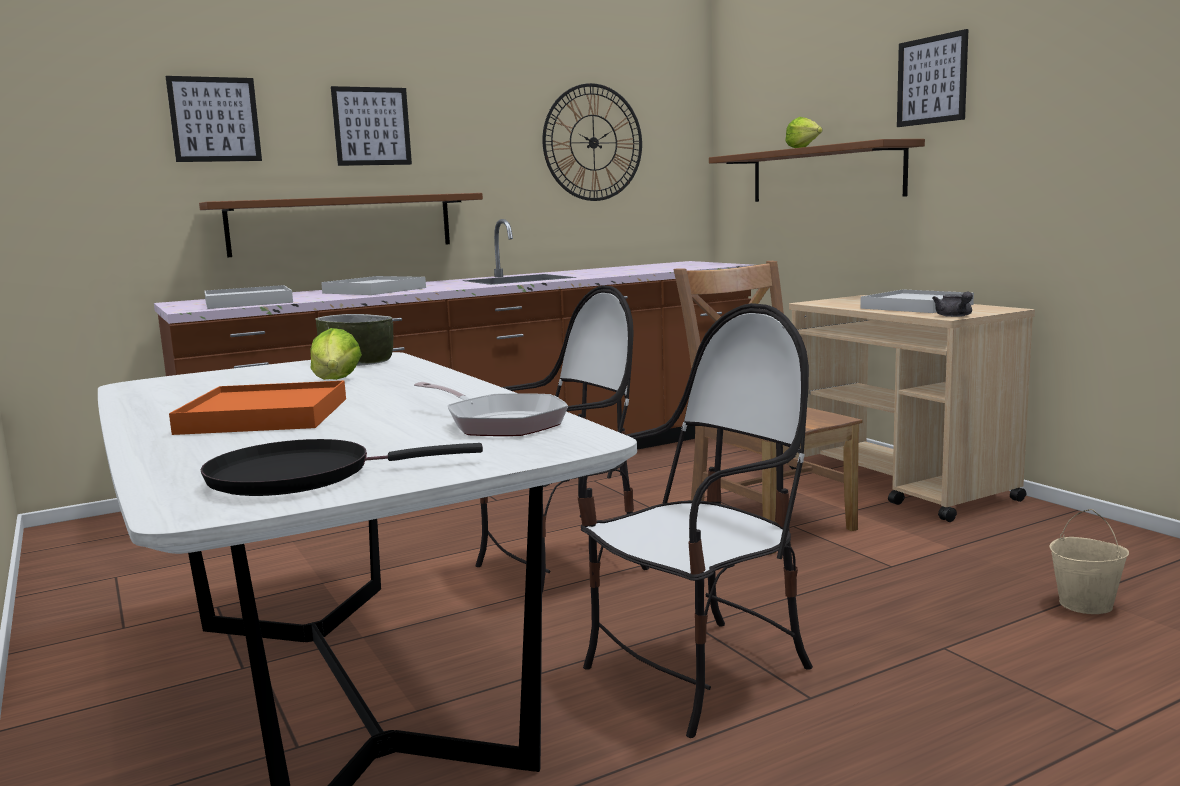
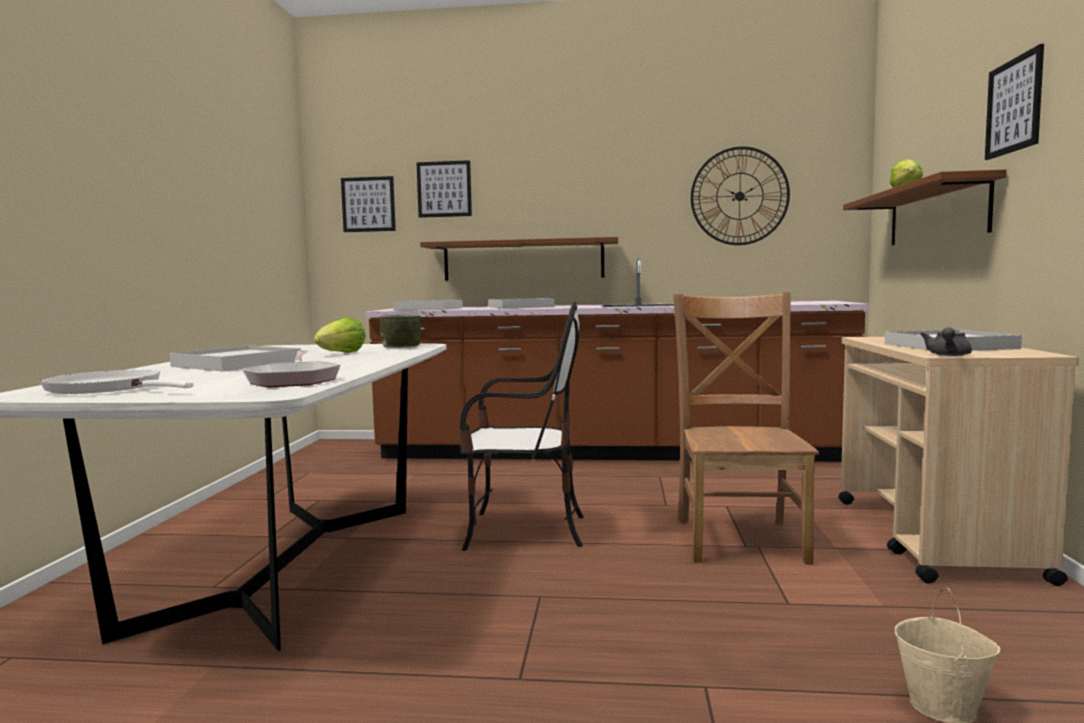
camera: 35 degrees right, 5 degrees down
(265, 416) = (237, 364): orange tray -> white tray
(301, 476) = (109, 389): black frying pan -> white frying pan
(371, 126) = (549, 189): picture -> picture (368, 204)
(699, 673) = (479, 629): chair -> none

